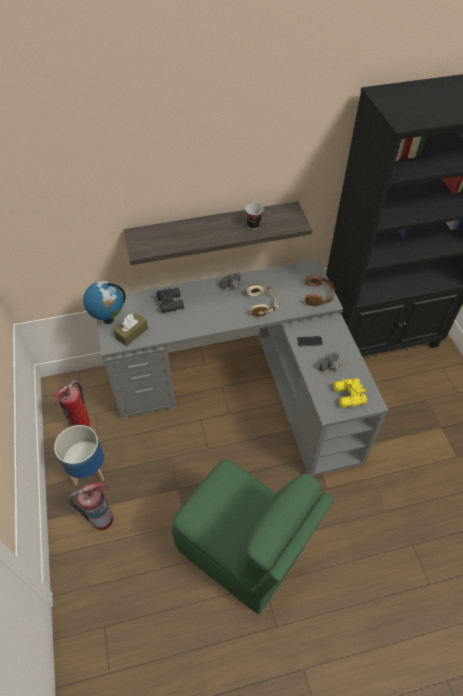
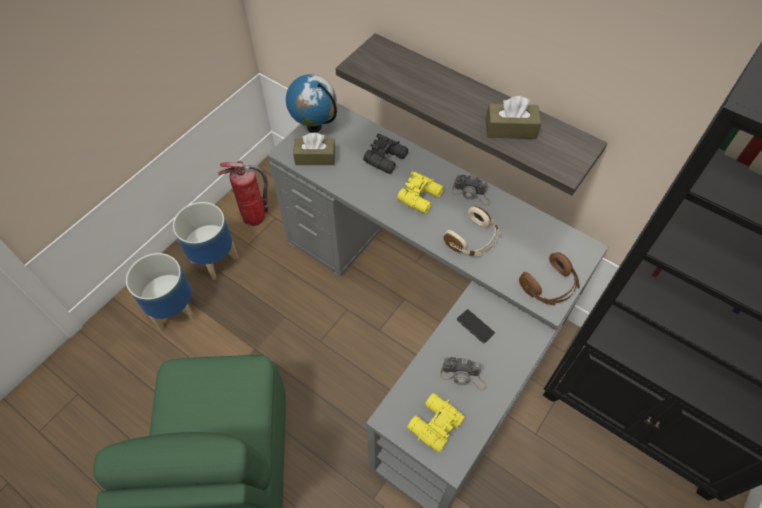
camera: 50 degrees right, 5 degrees up
(102, 519) = (175, 309): fire extinguisher -> planter
(213, 306) = (421, 197): none -> yellow binoculars
(253, 225) = (510, 129): cup -> brown tissue box

